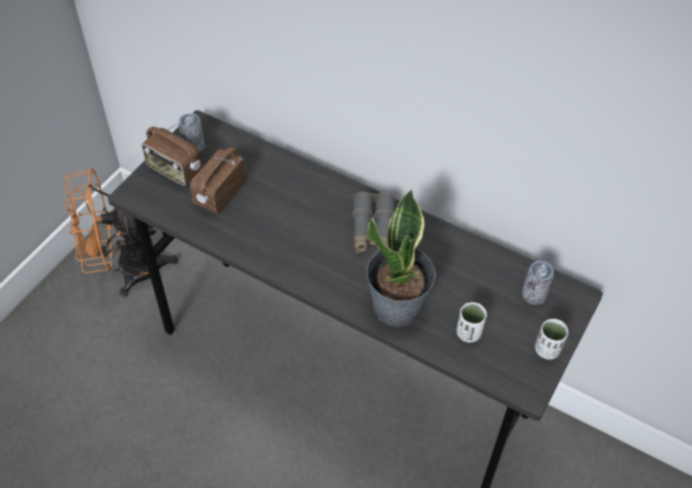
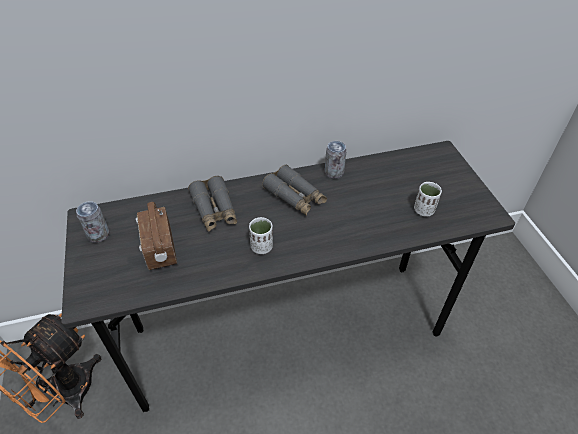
camera: 45 degrees left, 5 degrees down
(174, 170) = (101, 260): radio -> none
(295, 191) = (214, 210): none -> grey binoculars
(397, 307) = (369, 228): potted plant -> none
(533, 295) = (424, 166): can -> can (334, 173)
(547, 350) = (469, 187): white cup -> white cup (262, 247)

